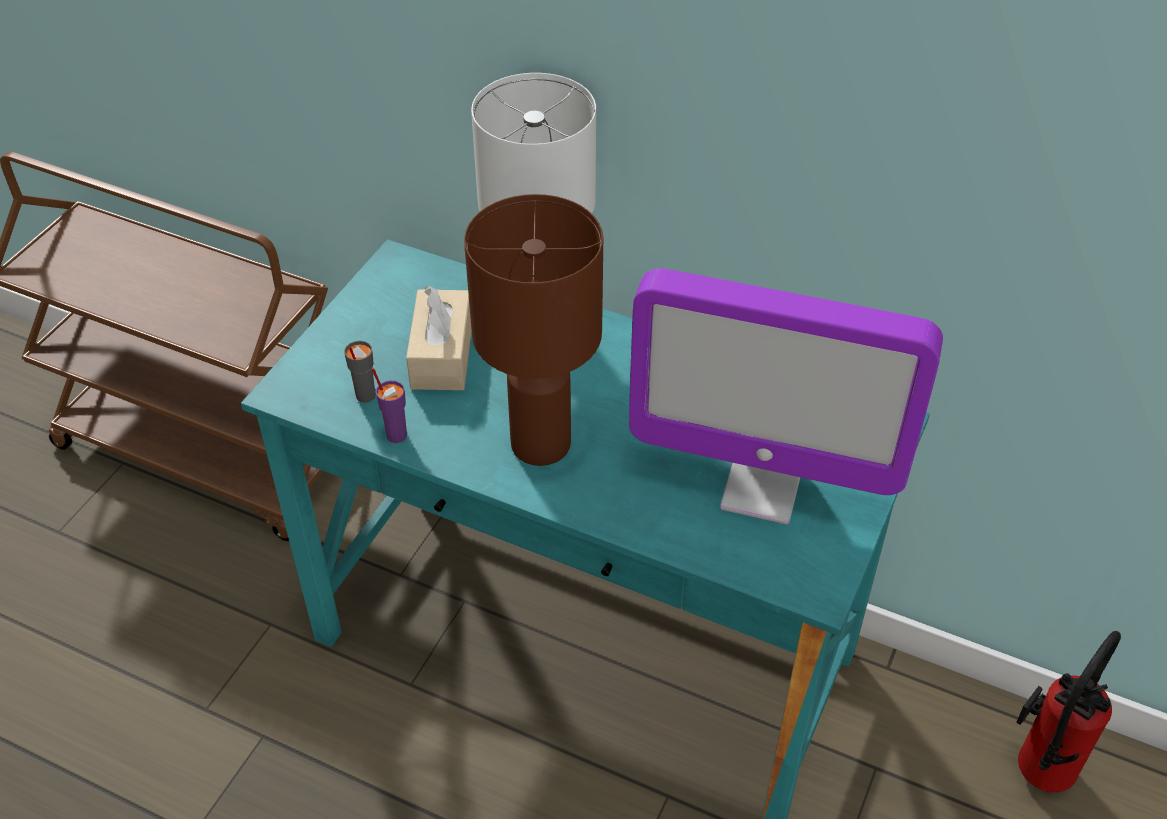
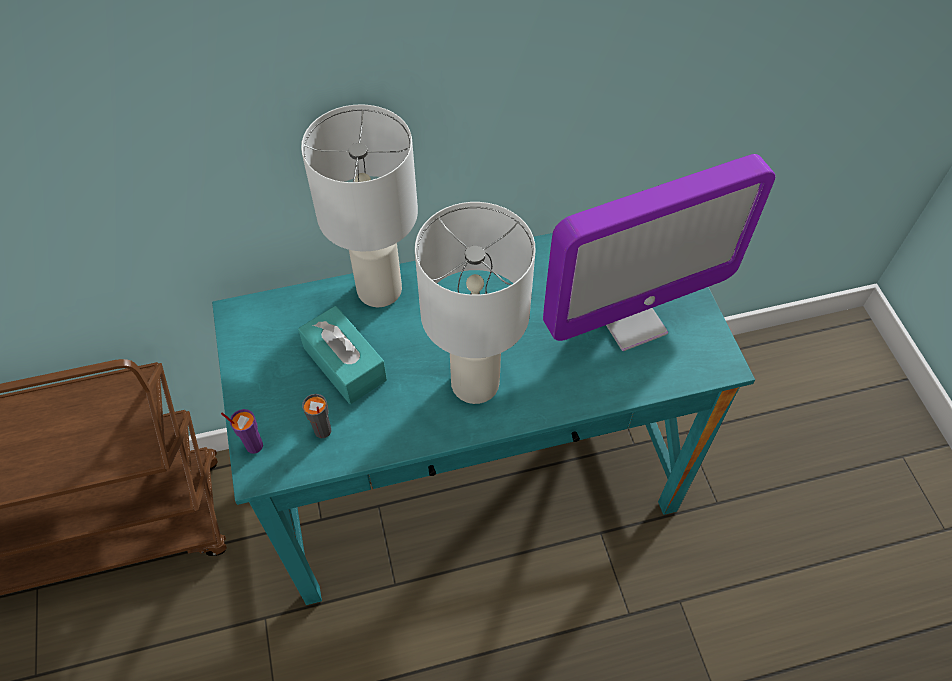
camera: 40 degrees left, 10 degrees up
(396, 435) = (375, 444): purple cup -> purple cup (253, 445)
(442, 355) = (345, 364): beige tissue box -> turquoise tissue box
(539, 444) = (475, 384): brown table lamp -> white table lamp
(1035, 777) = (760, 378): fire extinguisher -> none

